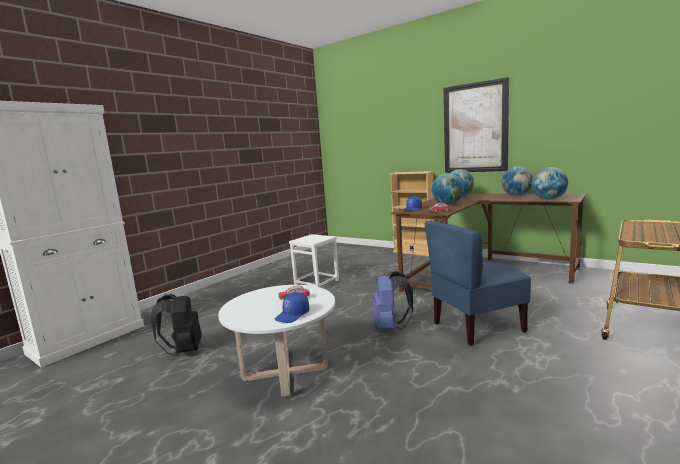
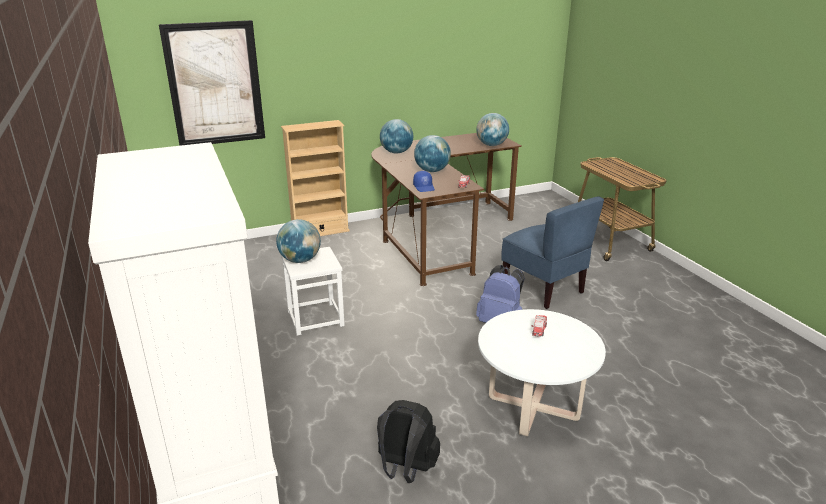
camera: 60 degrees left, 15 degrees up
(292, 315) = (581, 342): blue cap -> none
(475, 128) = (387, 62): picture -> picture (215, 84)
(477, 327) = (543, 289): blue chair -> blue chair turned 45 degrees counterclockwise
(517, 195) = (448, 142): globe -> globe (300, 260)

